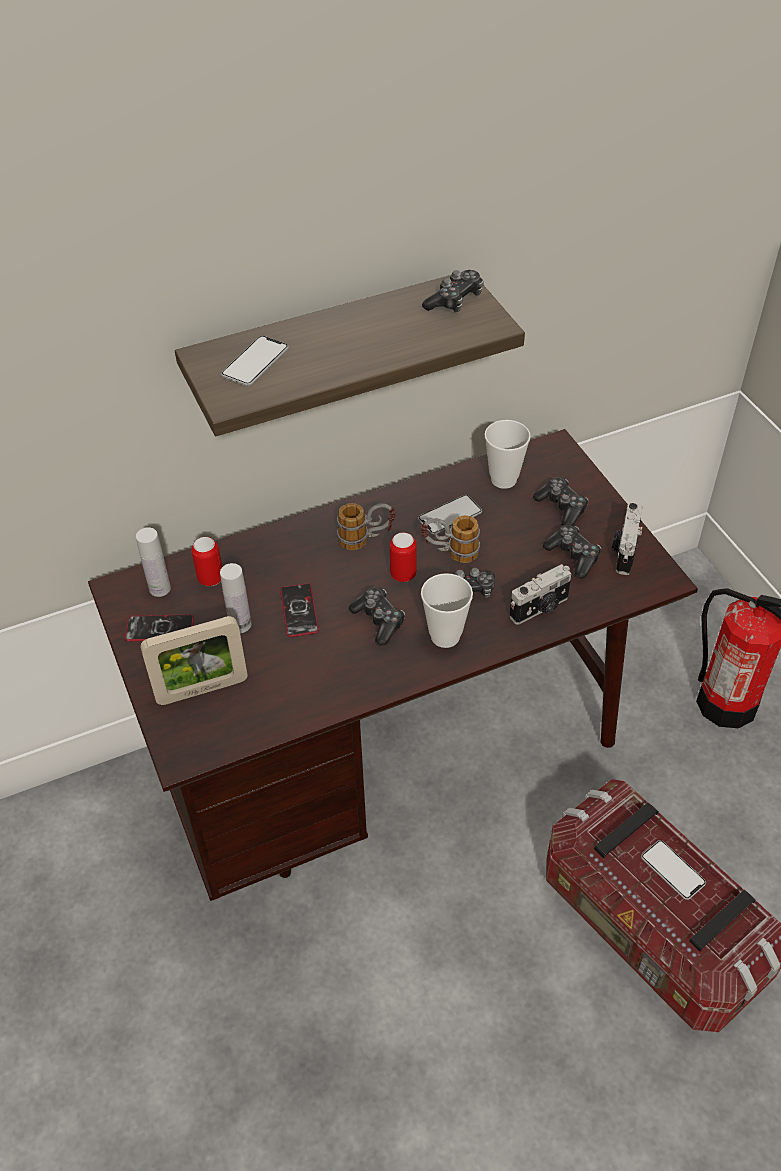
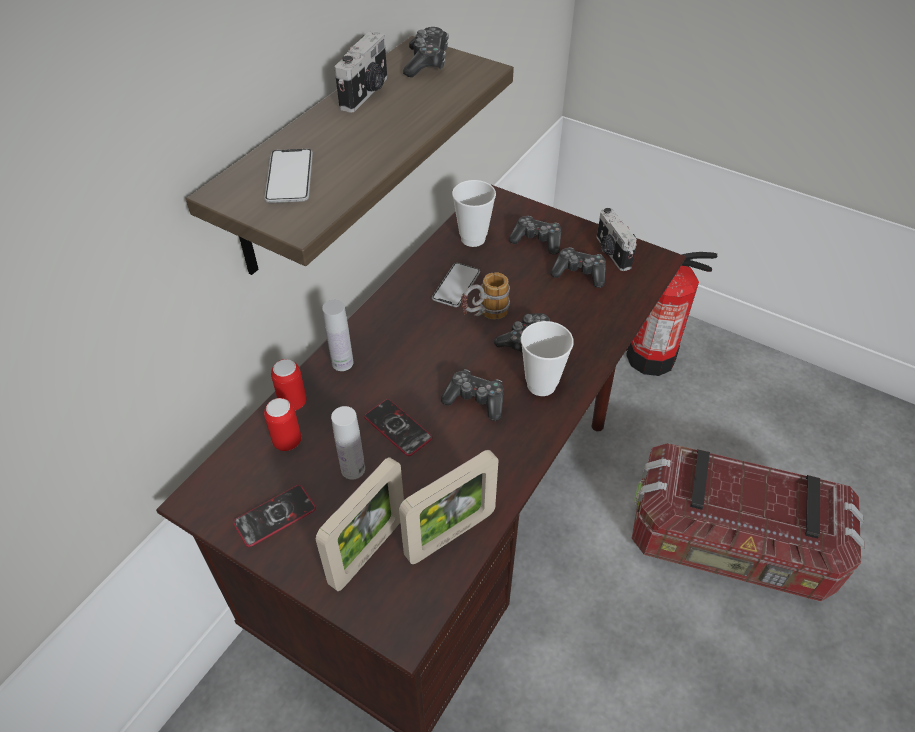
camera: 35 degrees left, 0 degrees up
(160, 588) = (242, 477): white bottle -> white bottle (342, 363)
(269, 711) = (450, 535): none -> picture frame
(366, 540) = (403, 337): mug -> none
(403, 574) = (461, 351): can -> can (293, 402)
(540, 608) = (593, 325): camera -> camera (366, 93)
(672, 870) = (750, 490): phone -> none

